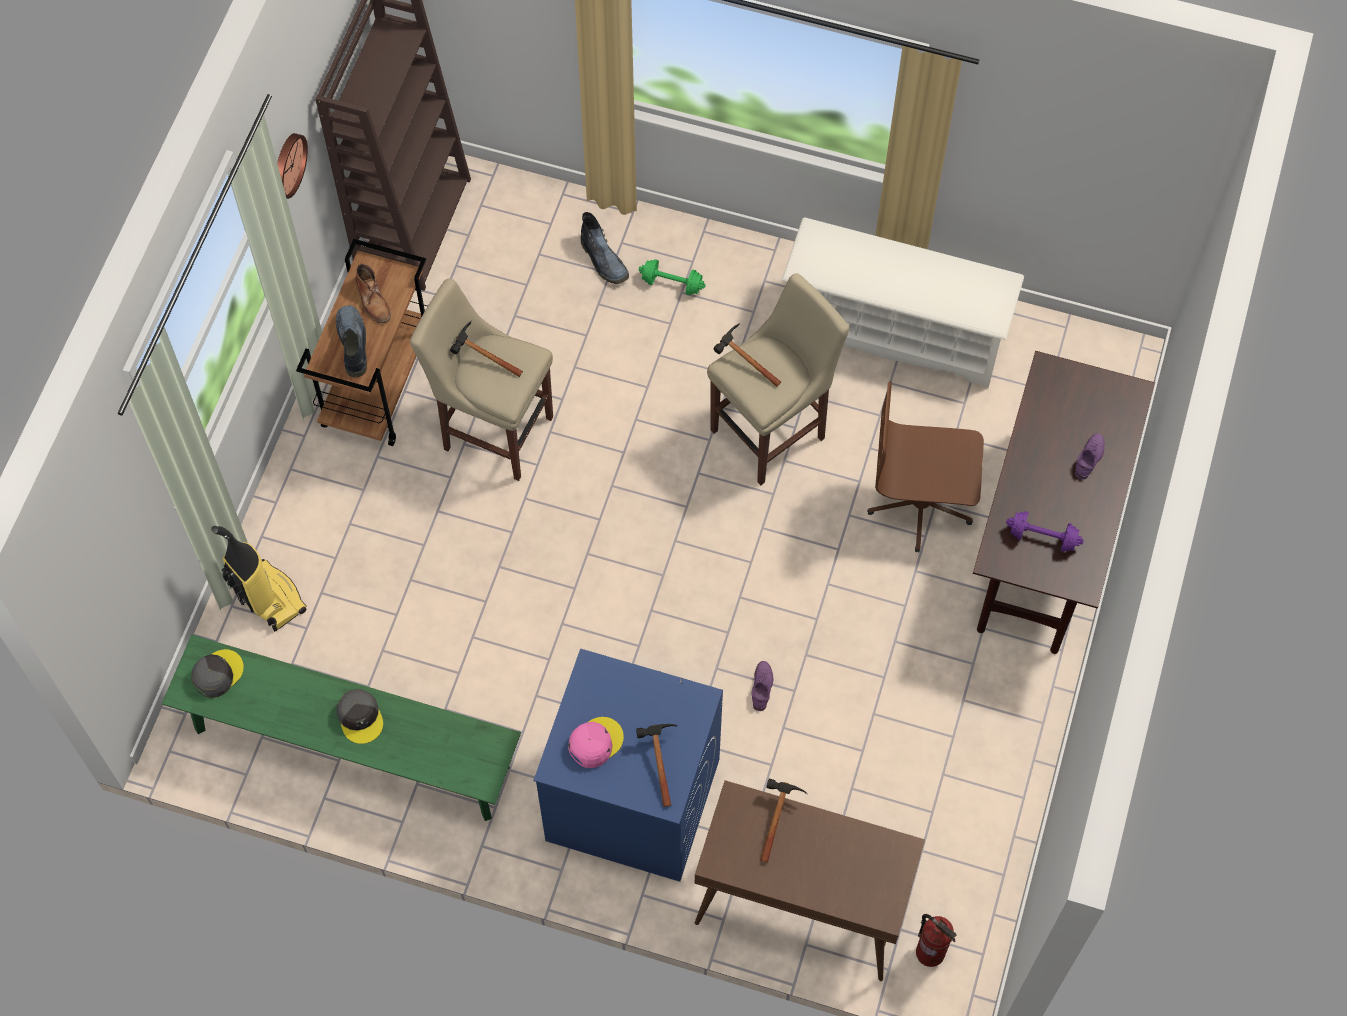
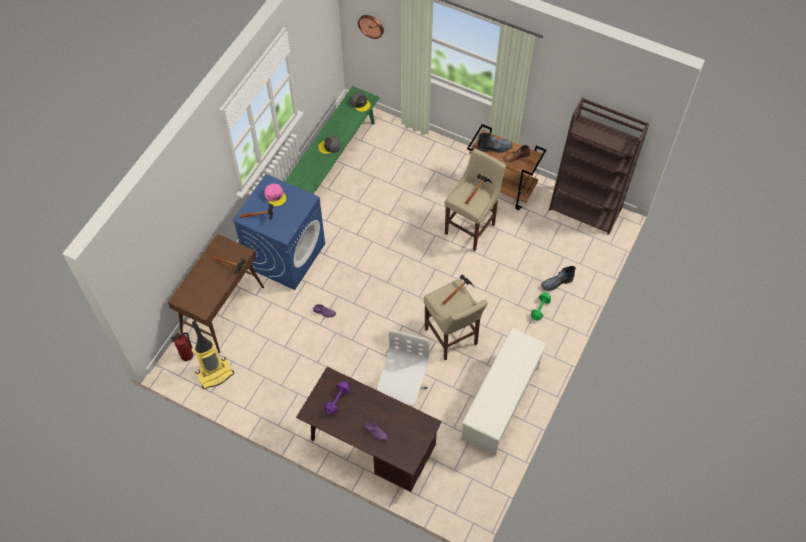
camera: 100 degrees right, 5 degrees down
(268, 597) = (406, 141): vacuum cleaner -> vacuum cleaner (215, 373)
(287, 165) = (551, 89): wall clock -> wall clock (371, 25)
(921, 504) = (401, 396): brown office chair -> white office chair

